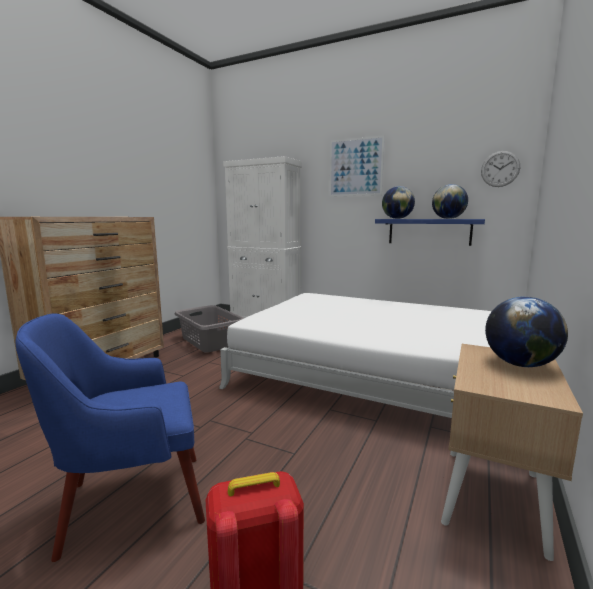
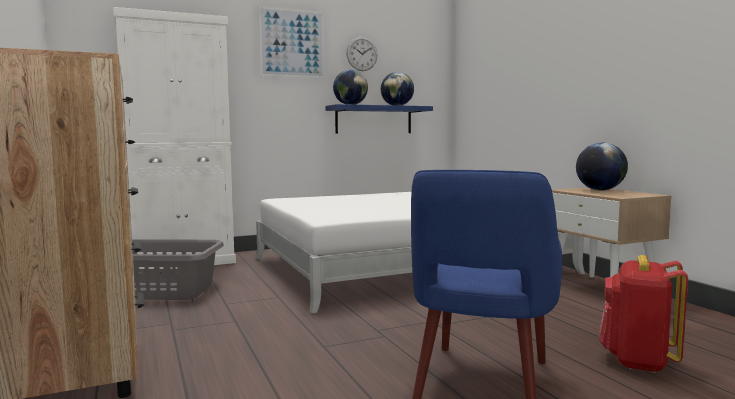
camera: 50 degrees left, 5 degrees down
(500, 169) = (426, 62): wall clock -> wall clock (362, 54)

